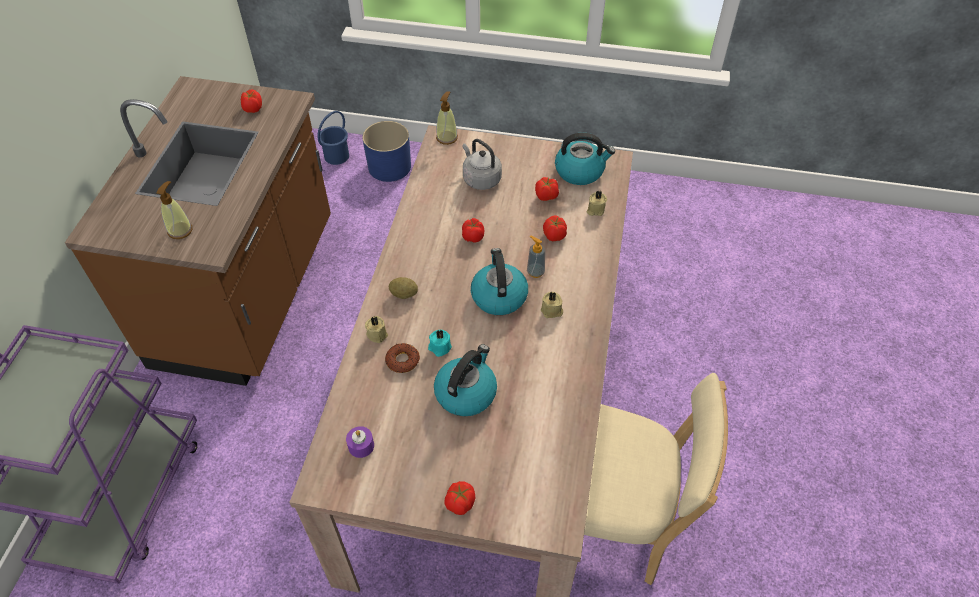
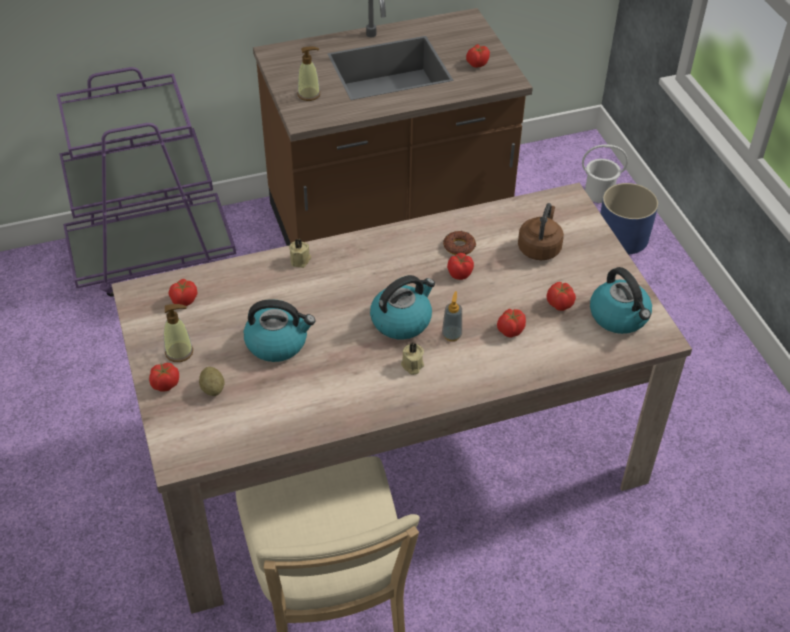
camera: 60 degrees right, 5 degrees down
(337, 156) = (599, 193): blue bucket -> white bucket
(361, 446) = (184, 300): purple candle -> tomato
(402, 360) = (284, 288): donut -> donut (459, 246)
(404, 294) = (355, 257): potato -> potato (212, 389)
(439, 347) = (314, 305): turquoise candle -> none
(447, 137) = (573, 201): soap dispenser -> soap dispenser (179, 352)
(480, 179) = (539, 248): grey kettle -> brown kettle
(595, 210) = (573, 349): beige candle -> none

